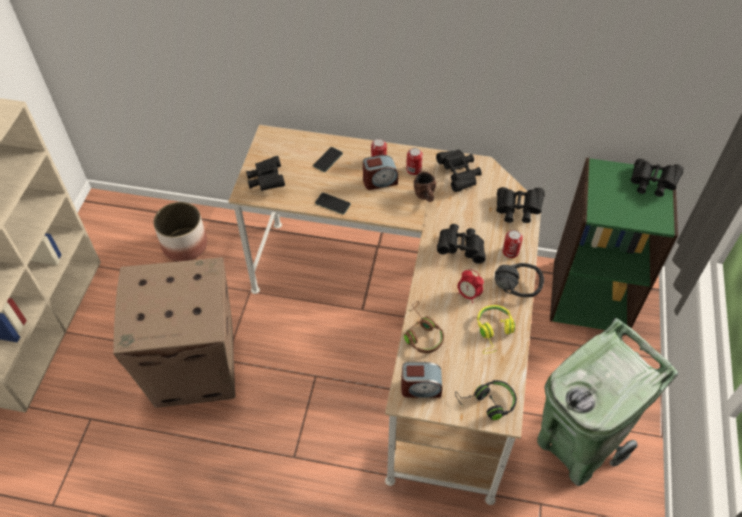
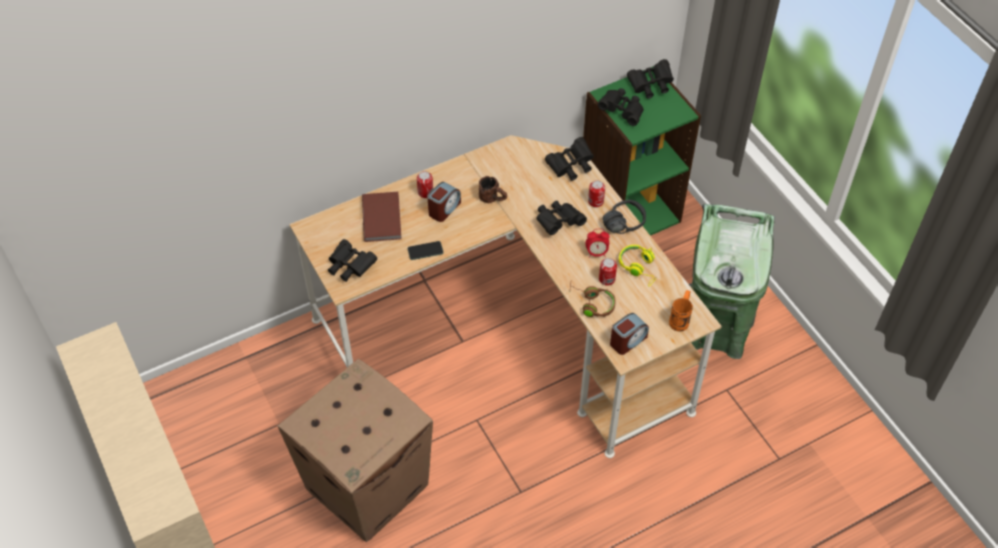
camera: 40 degrees left, 0 degrees up
(185, 245) = (246, 394): planter -> none
(328, 160) = (383, 217): phone -> brown book
(413, 169) = (461, 182): can -> can (606, 279)
(459, 175) = (501, 165): black binoculars -> black binoculars (622, 111)
(487, 403) = (680, 319): black headphones -> orange mug

